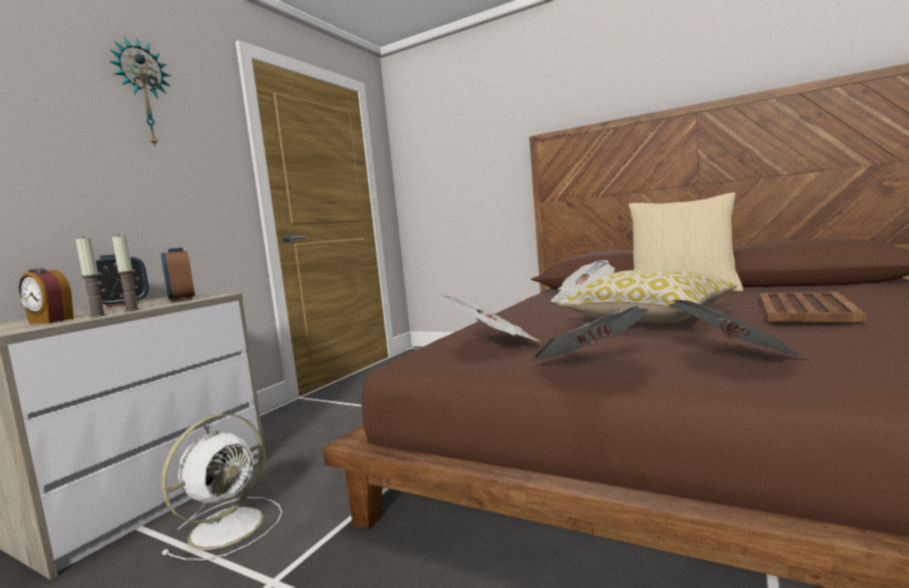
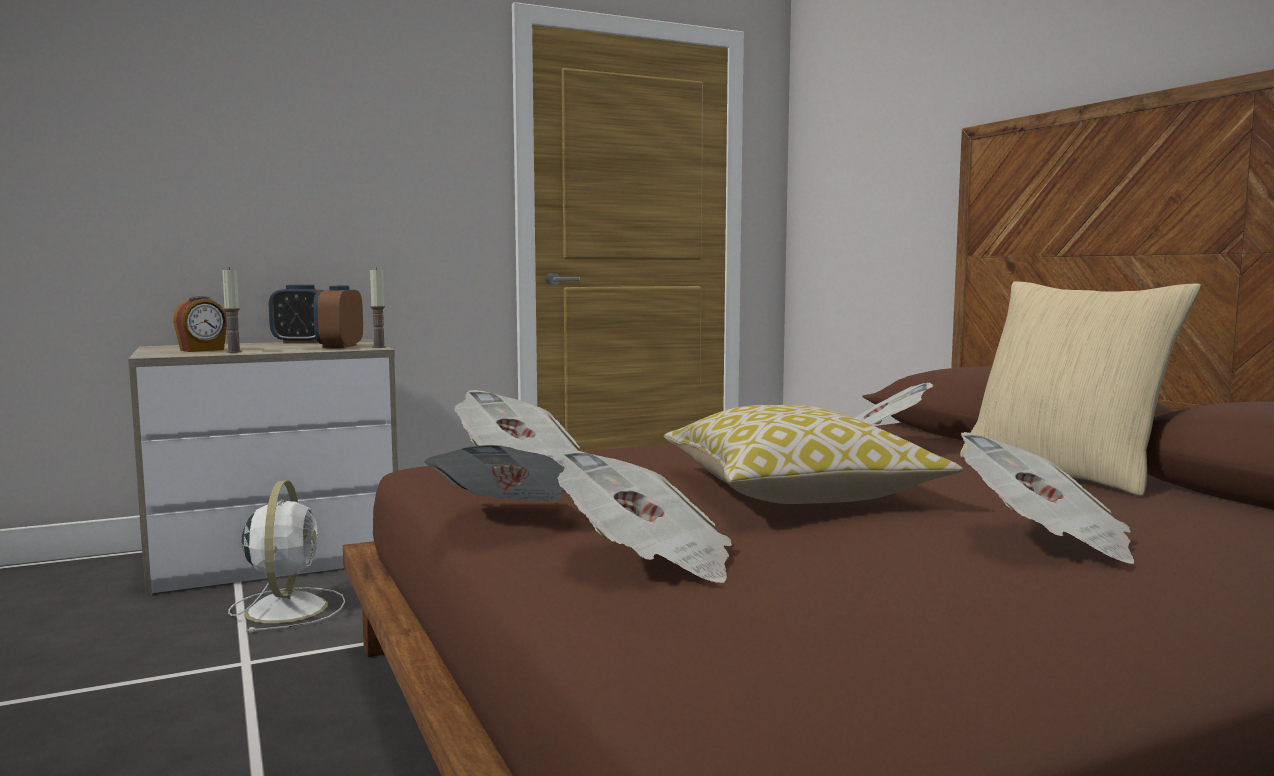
camera: 35 degrees right, 0 degrees up
(50, 321) = (202, 350): alarm clock -> alarm clock turned 105 degrees counterclockwise
(132, 310) = (268, 351): candle -> candle (379, 347)
(143, 94) = (372, 93): wall clock -> none
(230, 526) = (287, 608): white fan -> white fan turned 75 degrees counterclockwise
(805, 308) = (1046, 541): brown tray -> newspaper

